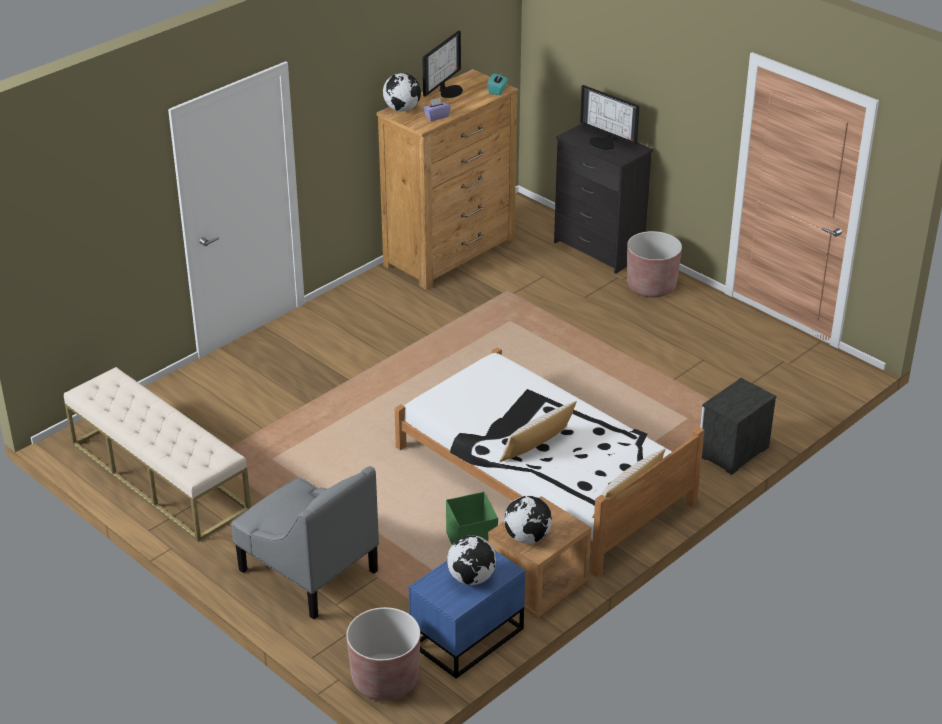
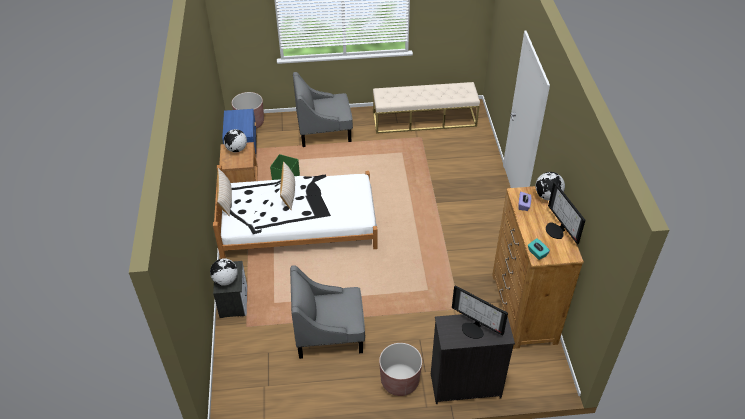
camera: 130 degrees right, 10 degrees up
(471, 578) = (236, 124): globe -> globe (225, 280)
(604, 142) = (474, 329): monitor -> monitor turned 135 degrees counterclockwise
(665, 357) = (329, 333): none -> grey armchair

